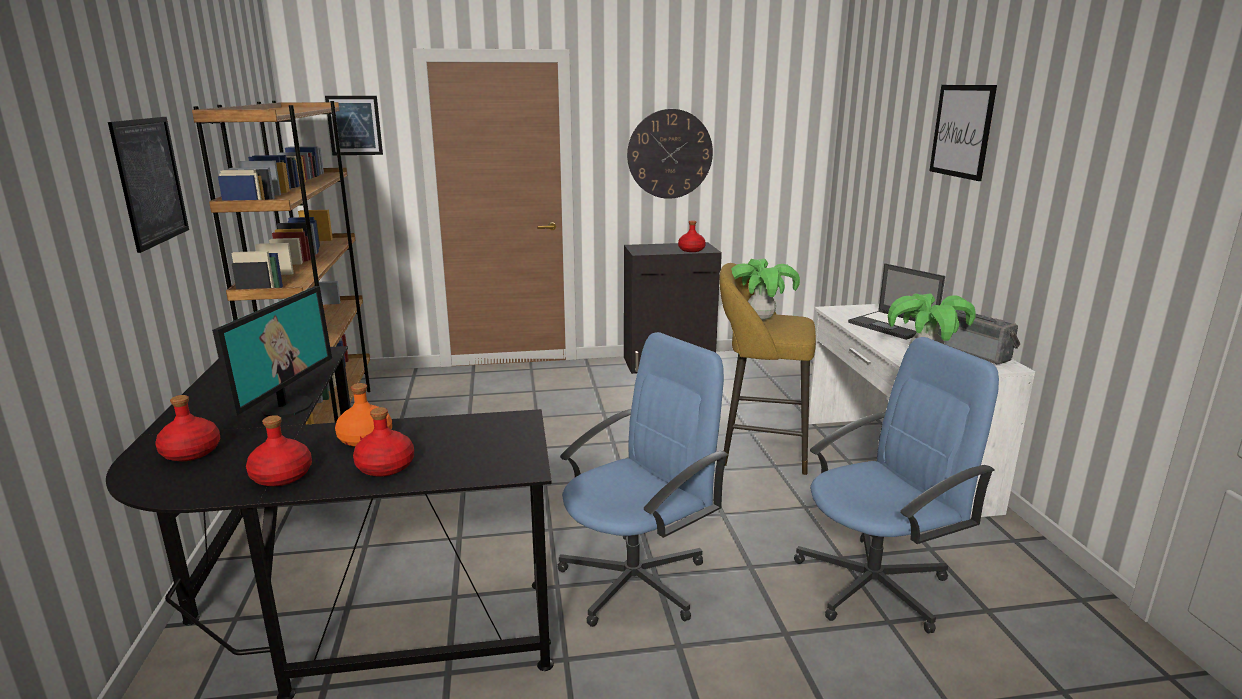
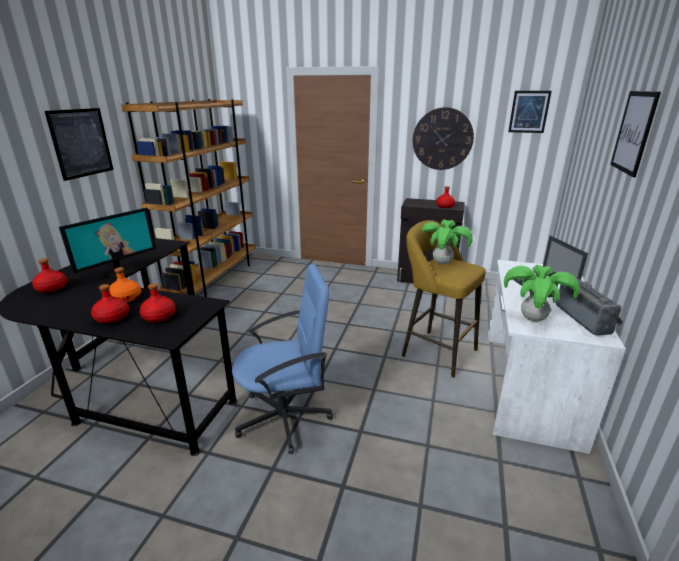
camera: 25 degrees right, 5 degrees up
(282, 476) = (66, 311): red bottle -> red bottle (159, 316)
(354, 125) = (254, 114): picture -> picture (529, 112)
(874, 584) = (434, 473): blue office chair -> none

